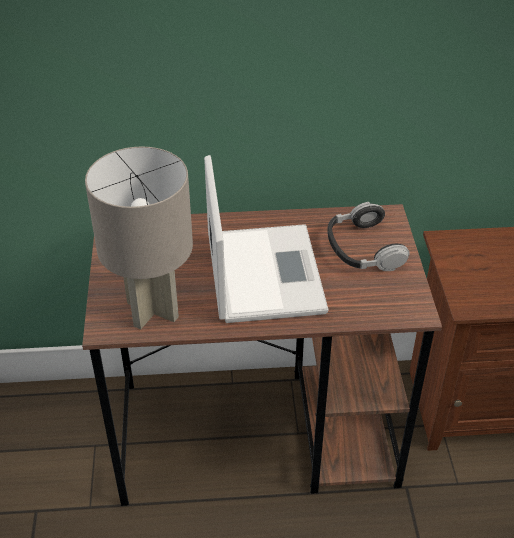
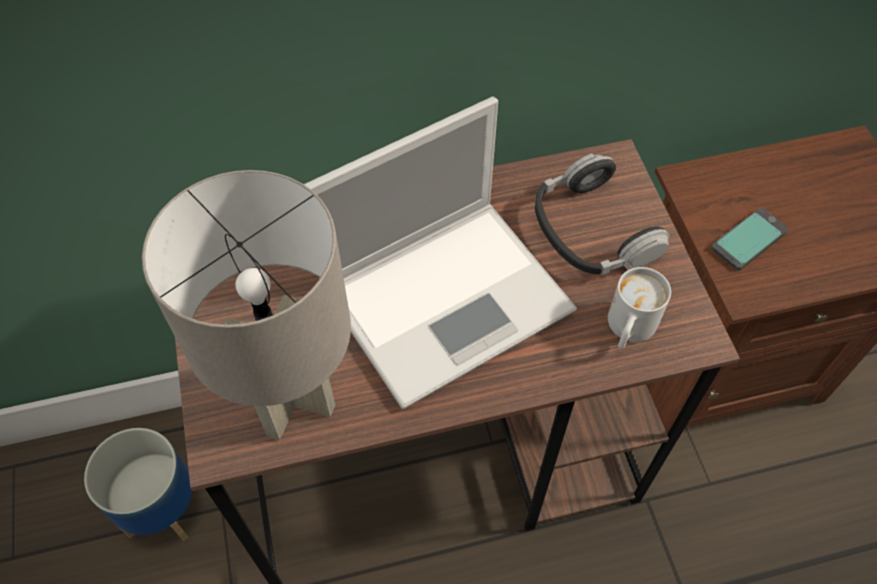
camera: 10 degrees left, 15 degrees up
(55, 440) = (164, 509): none -> planter
(263, 271) = (450, 296): laptop -> laptop turned 75 degrees clockwise
(373, 302) = (628, 329): none -> white mug
(476, 277) = (748, 239): none -> phone

